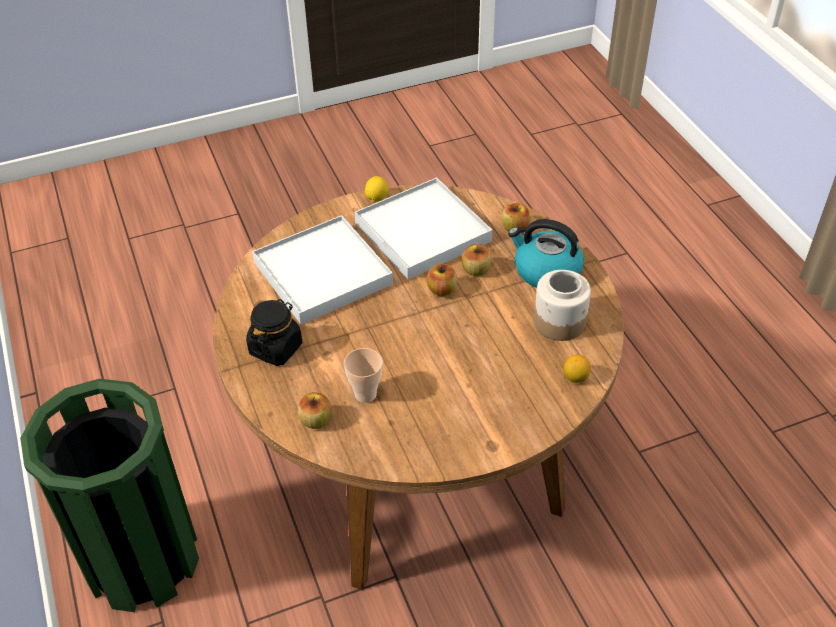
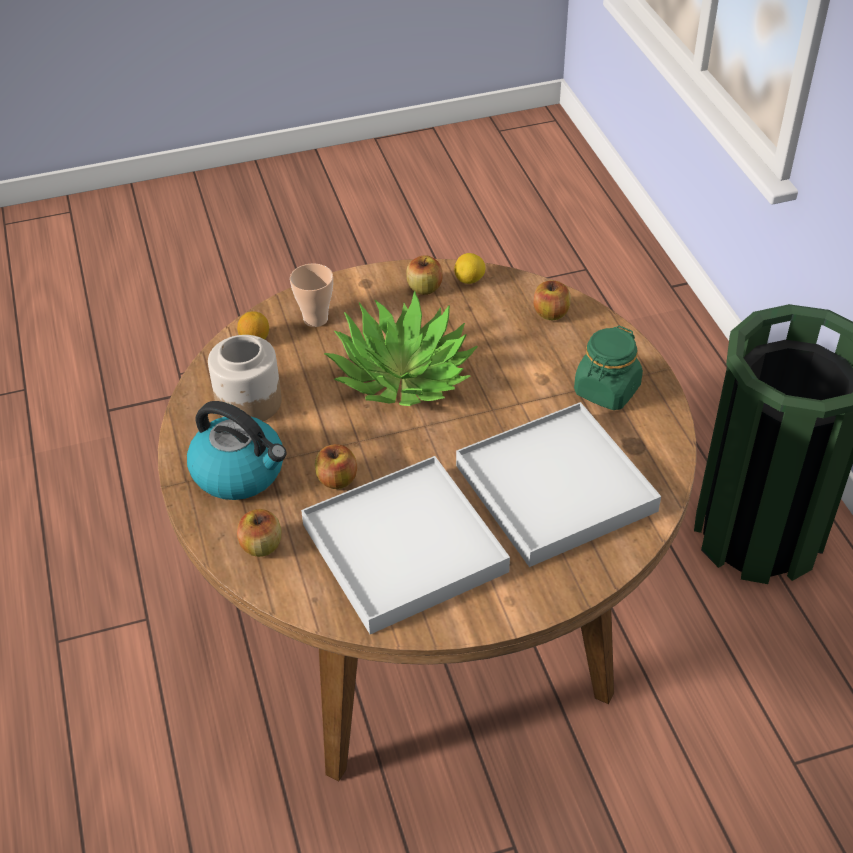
camera: 175 degrees left, 0 degrees up
(276, 348) = (606, 390): black jar -> green jar
(365, 394) = (496, 335): cup -> cup (315, 319)
(376, 198) = (473, 622): lemon -> lemon (470, 280)
(442, 290) = (390, 453): apple -> apple (424, 288)
(442, 352) = (403, 375): none -> potted plant

